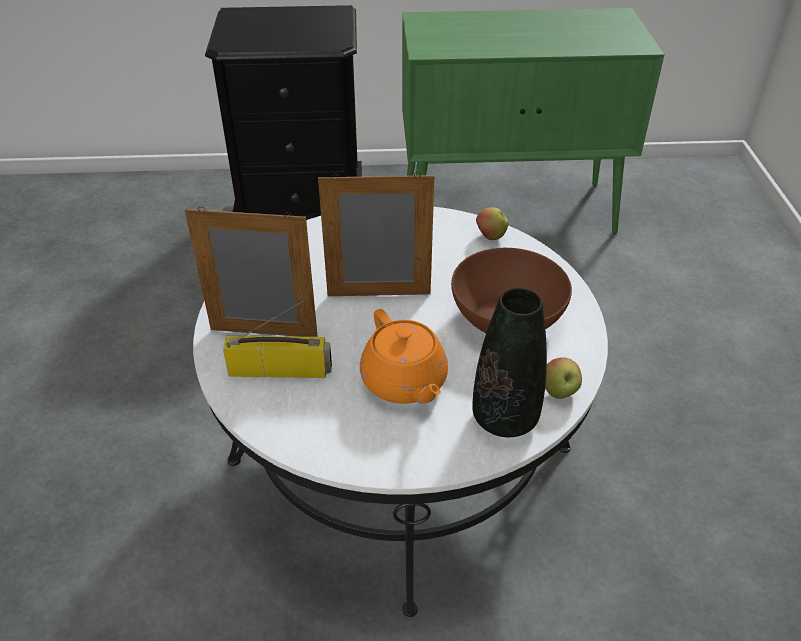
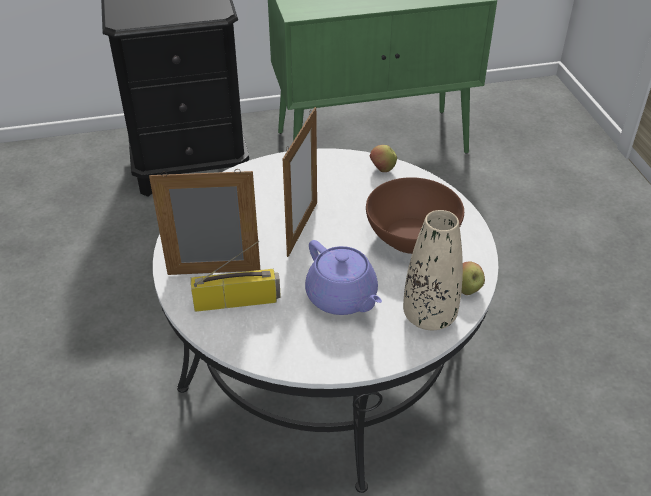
camera: 10 degrees left, 0 degrees up
(379, 294) = (302, 228): picture frame -> picture frame turned 120 degrees clockwise
(404, 382) = (342, 298): orange teapot -> purple teapot
(504, 419) = (429, 316): black vase -> beige vase

